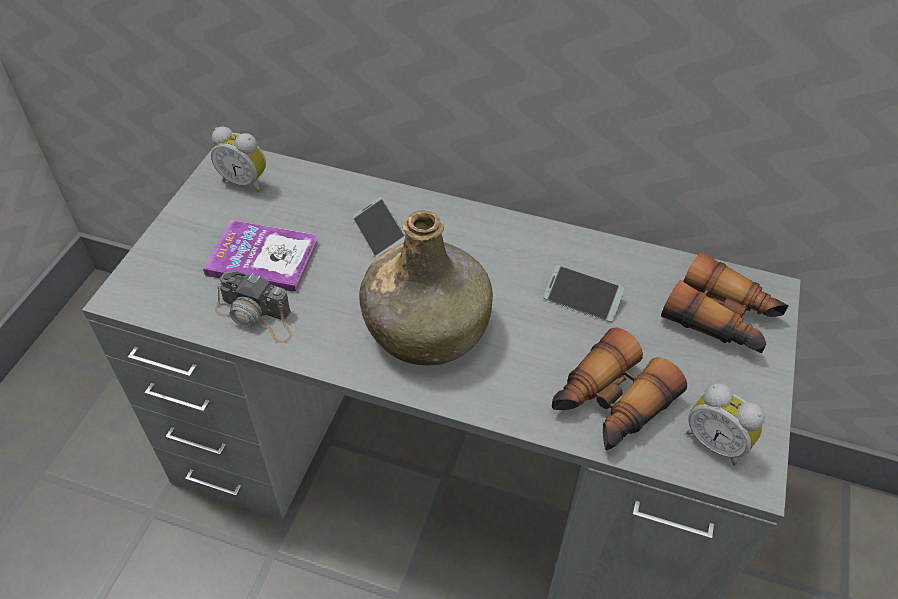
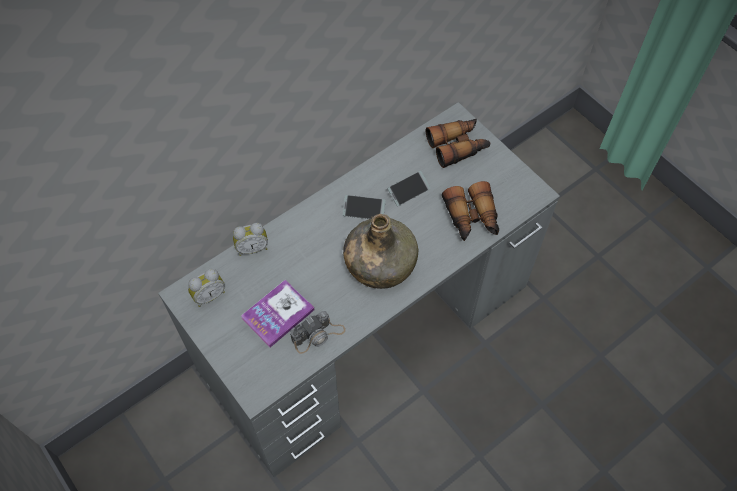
camera: 55 degrees left, 10 degrees up
(379, 234) = (302, 251): phone -> phone (364, 210)
(715, 442) = (515, 194): alarm clock -> alarm clock (252, 248)

